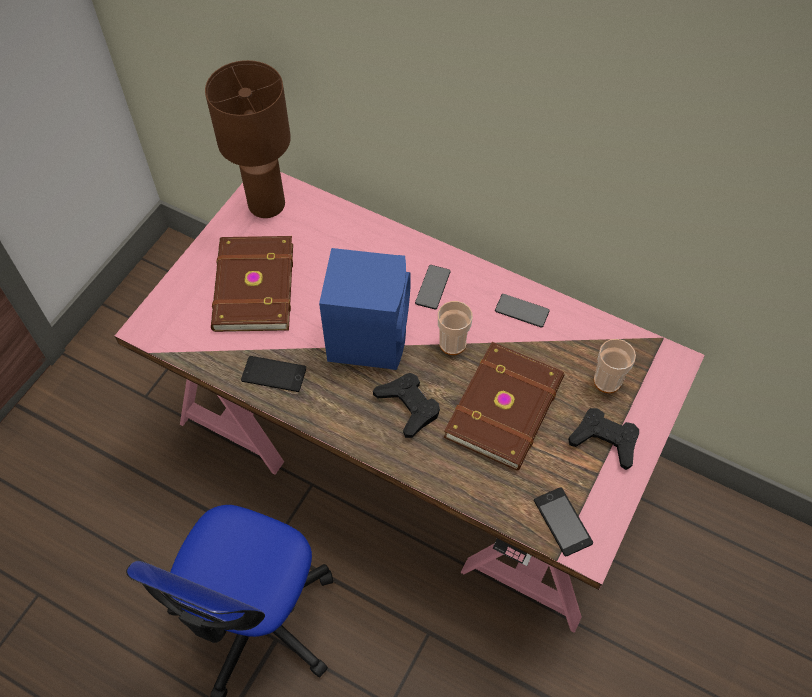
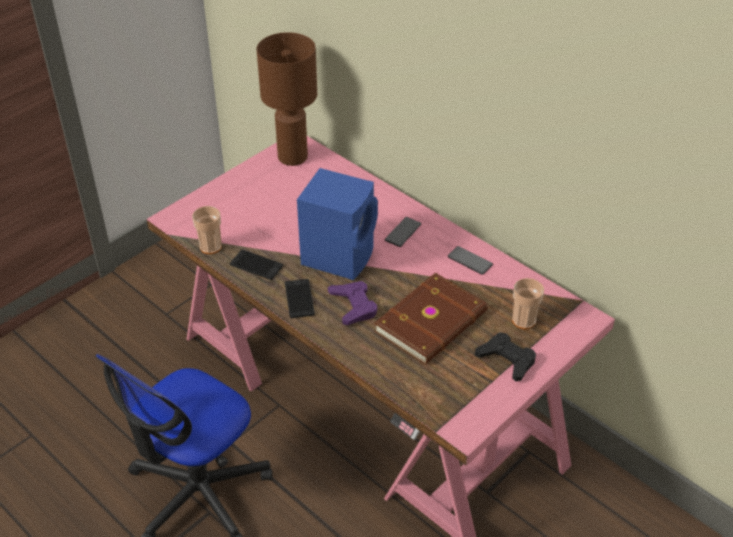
camera: 15 degrees right, 15 degrees down
(251, 287) = (260, 207): brown book -> none
(408, 406) = (353, 306): black game controller -> purple game controller
(452, 343) = (405, 272): cup -> cup (210, 247)
(562, 521) = (450, 407): phone -> phone (299, 299)

